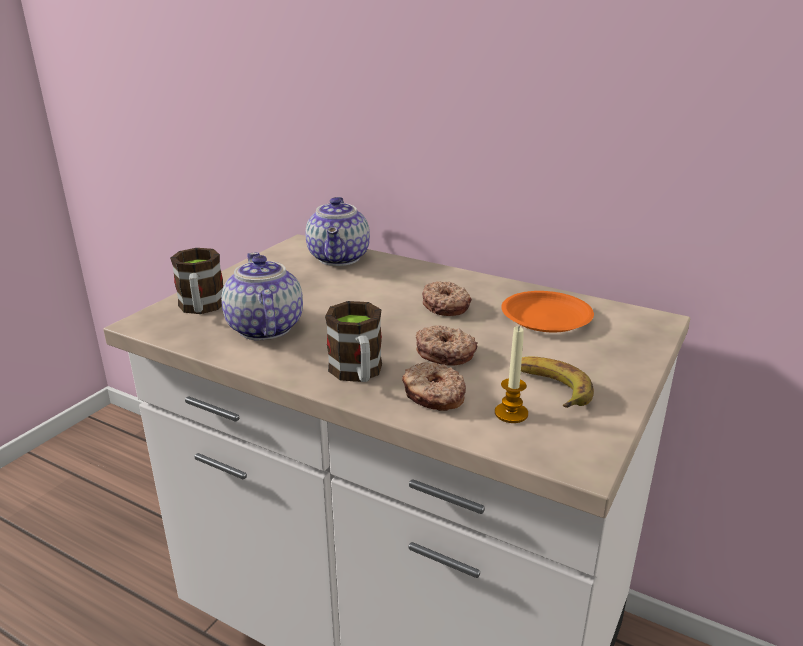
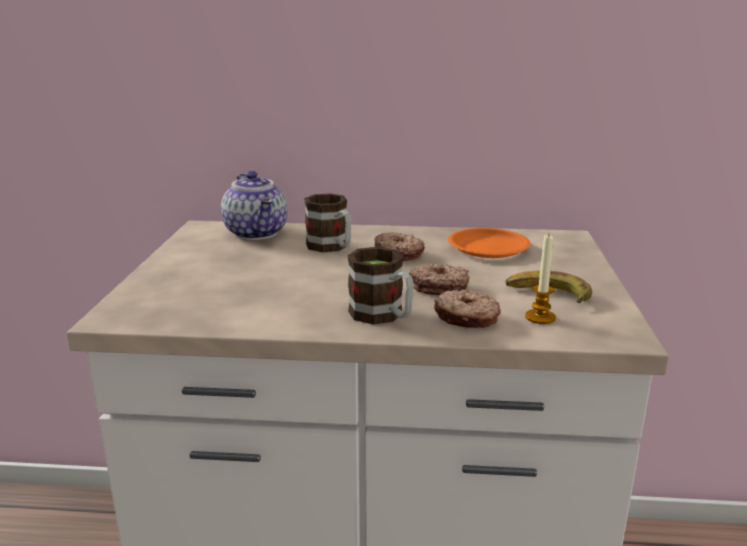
camera: 25 degrees left, 5 degrees down
(201, 308) = (162, 295): mug -> mug (332, 247)
(263, 328) = (249, 299): teapot -> none

